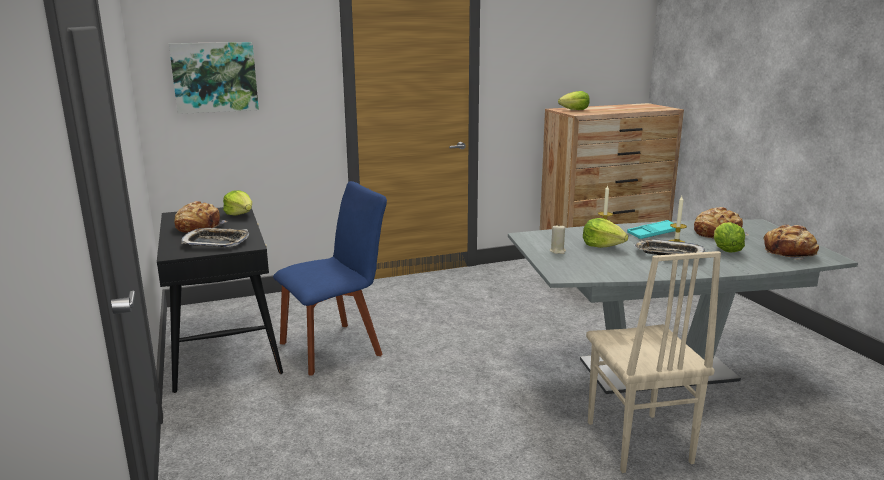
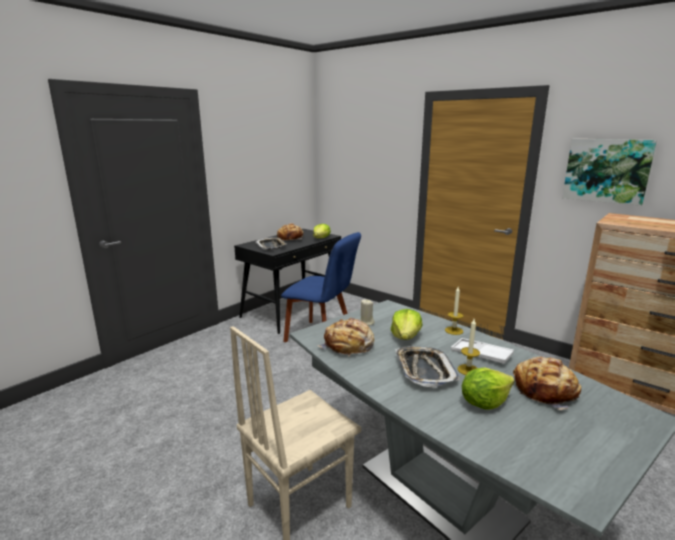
camera: 60 degrees right, 0 degrees up
(215, 77) = (349, 154): picture -> picture (606, 170)
(574, 110) = (630, 219): lettuce -> none
(653, 233) = (481, 354): turquoise tray -> white tray
(790, 252) = (548, 454): bread -> bread (348, 346)

